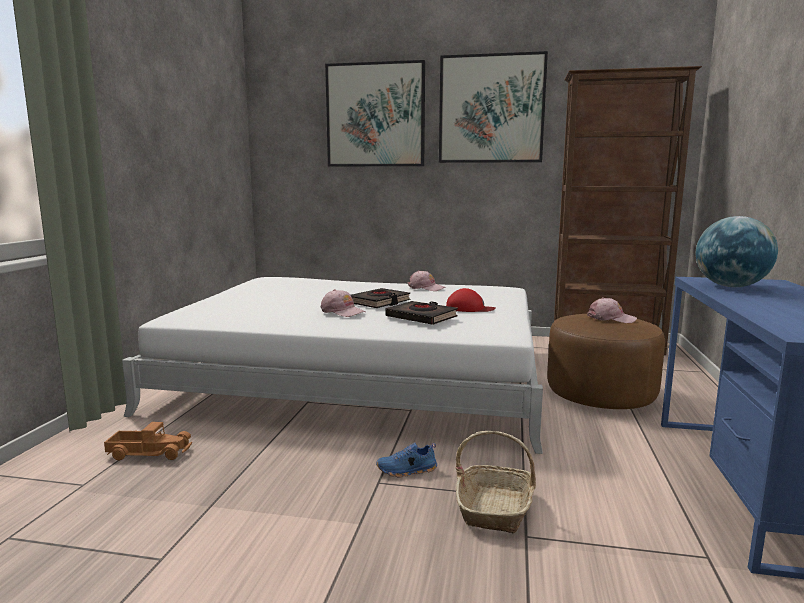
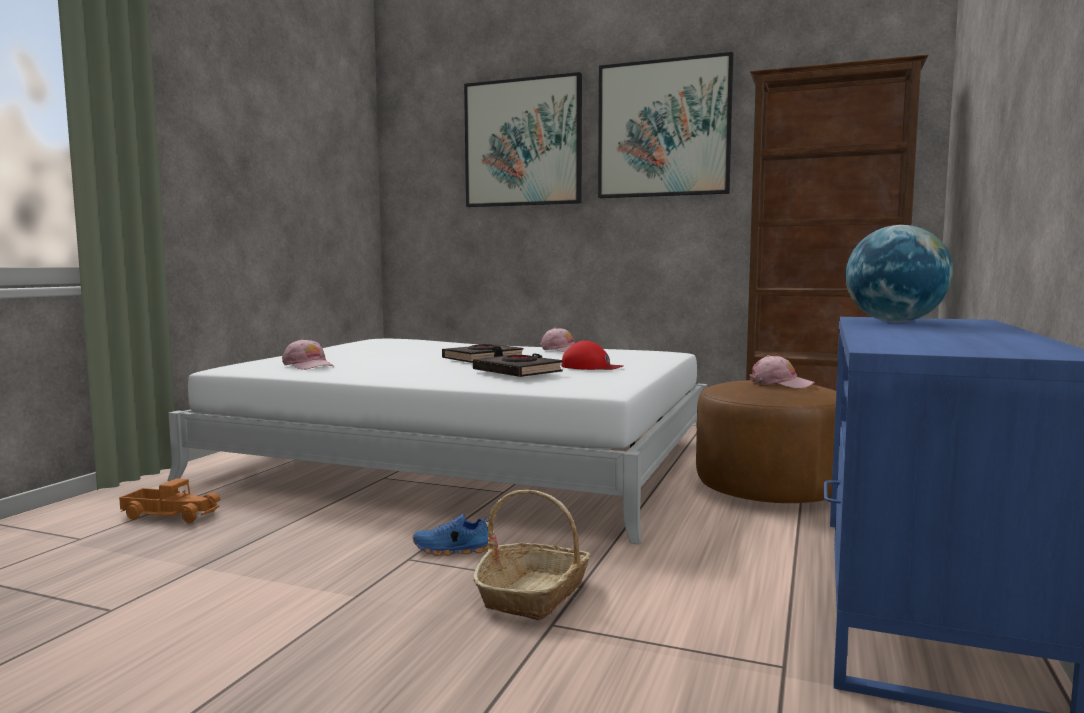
camera: 10 degrees right, 5 degrees down
(342, 312) = (427, 365): pink cap -> pink cap (309, 366)

